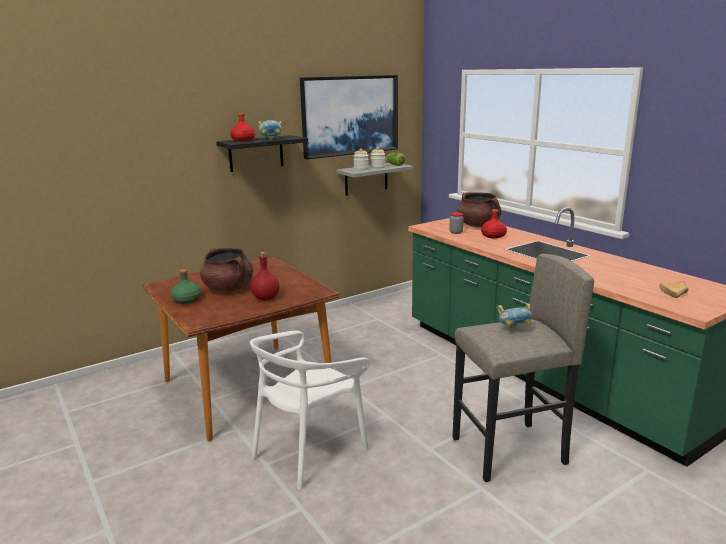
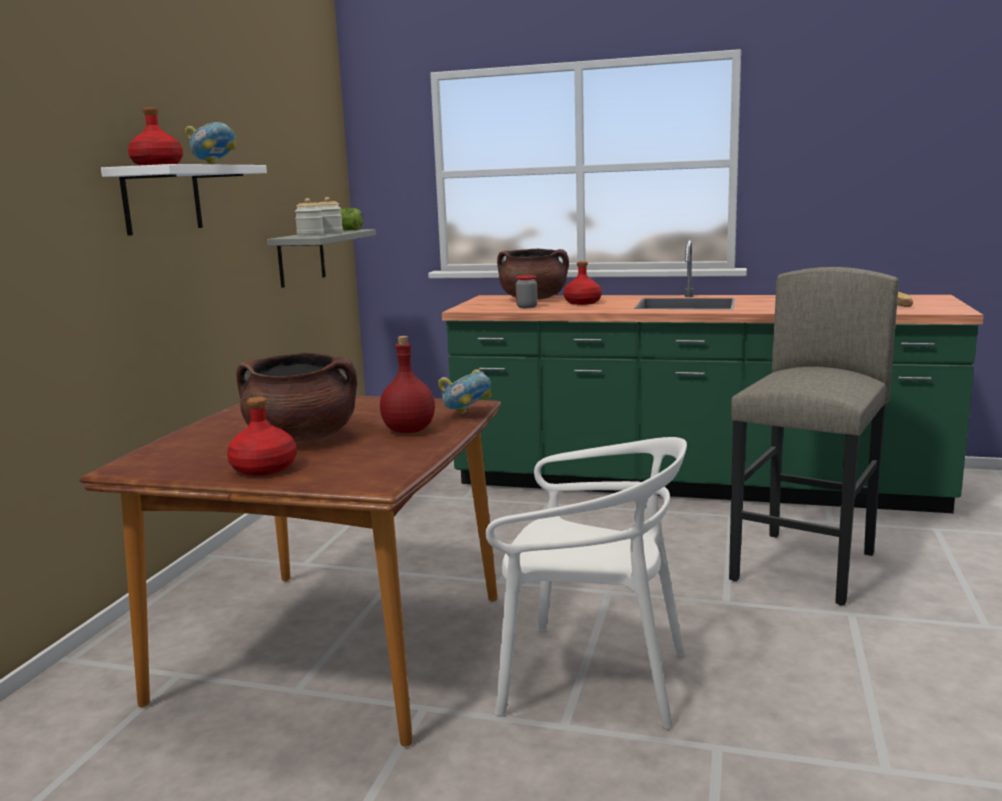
camera: 40 degrees left, 5 degrees down
(186, 300) = (263, 468): green bottle -> red bottle
(256, 153) = (162, 199): black shelf -> white shelf
(309, 451) = (592, 678): white chair -> white chair turned 75 degrees counterclockwise
(350, 115) = (274, 141): picture -> none
(514, 330) = (810, 375): bowl -> bowl (467, 414)

